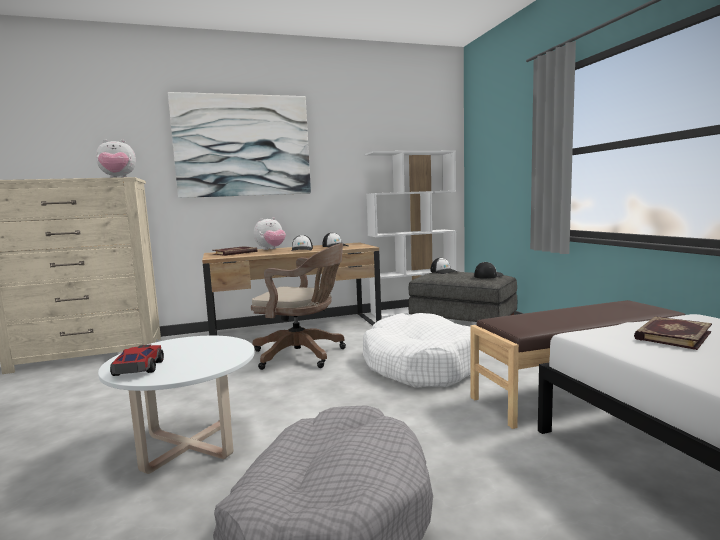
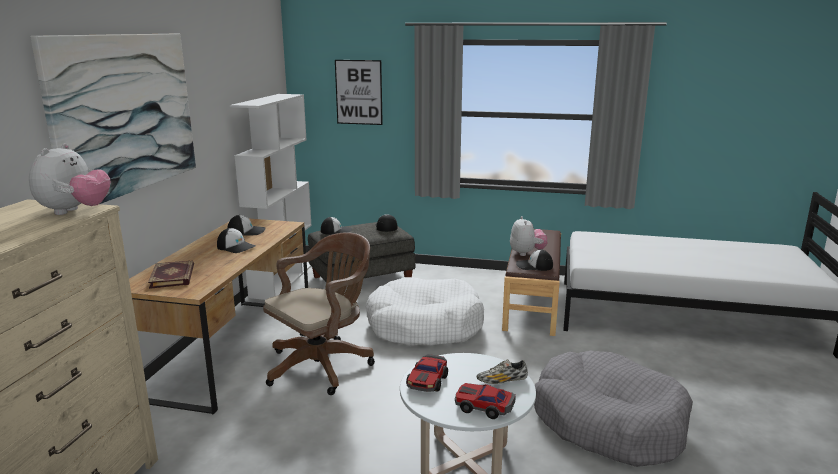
camera: 60 degrees left, 10 degrees up
(183, 344) = (428, 381): none -> toy car
(197, 365) = (502, 381): none -> shoe
(271, 249) = (186, 257): plush toy -> plush toy (526, 253)
(502, 144) = (359, 92): none -> picture
(521, 323) = (534, 266): none -> cap
(671, 335) = (608, 250): book -> none

